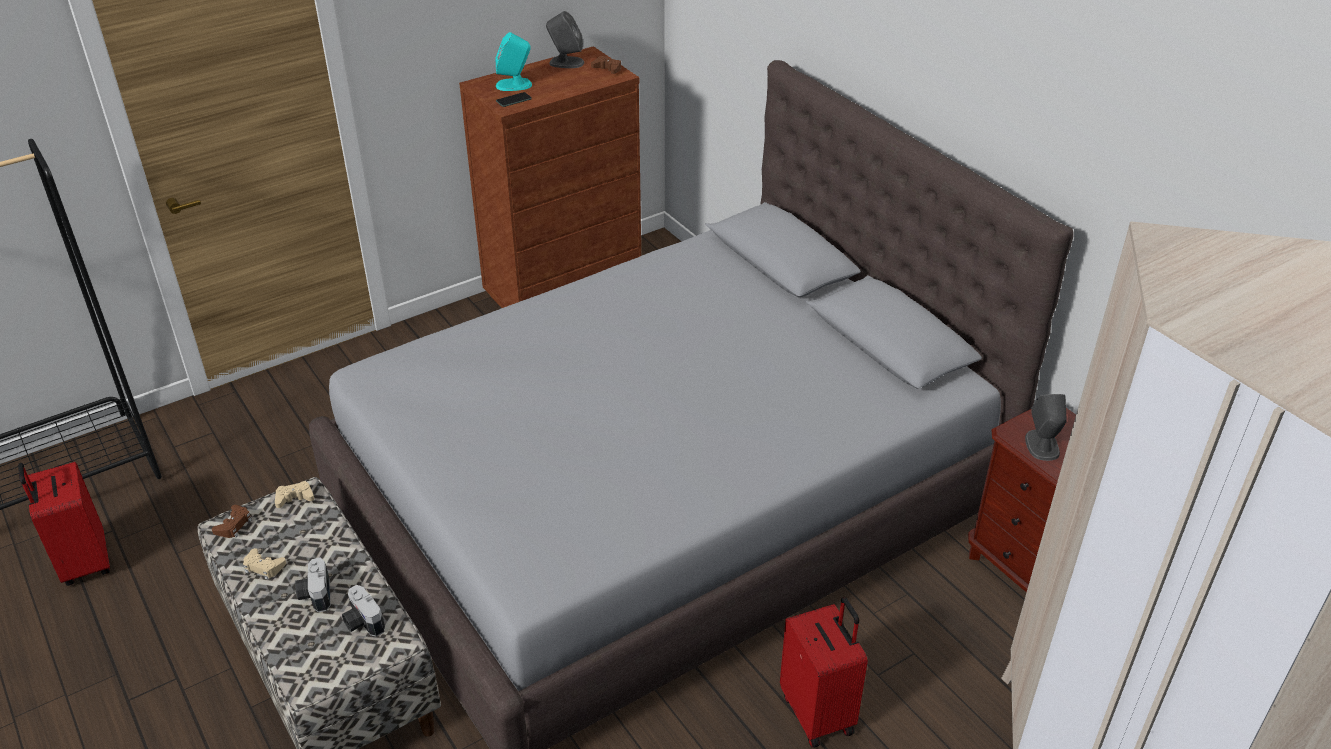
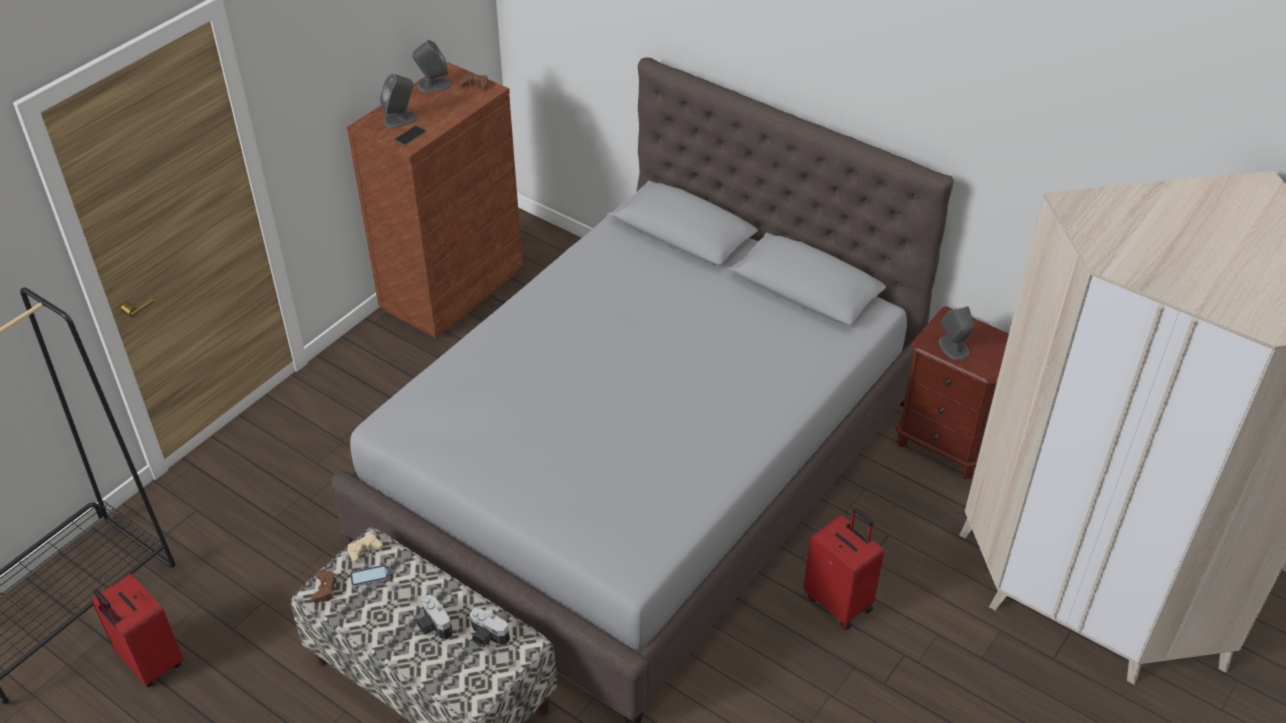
camera: 20 degrees left, 5 degrees up
(264, 567) = (375, 617): beige game controller -> none
(283, 525) = (369, 576): none -> phone
(514, 85) = (400, 119): turquoise speaker -> grey speaker

